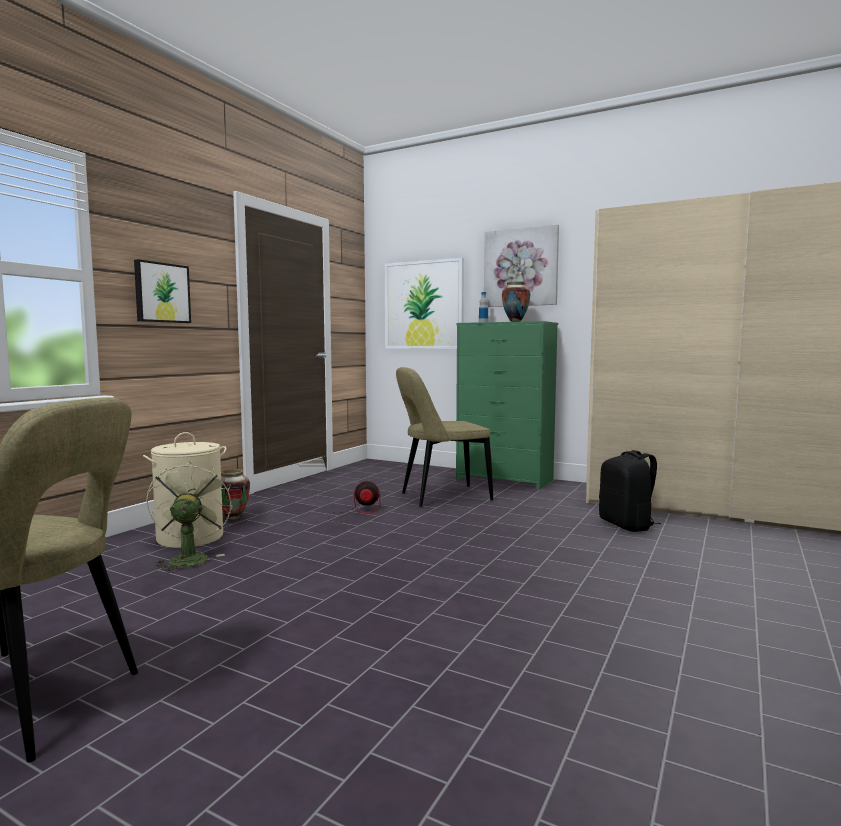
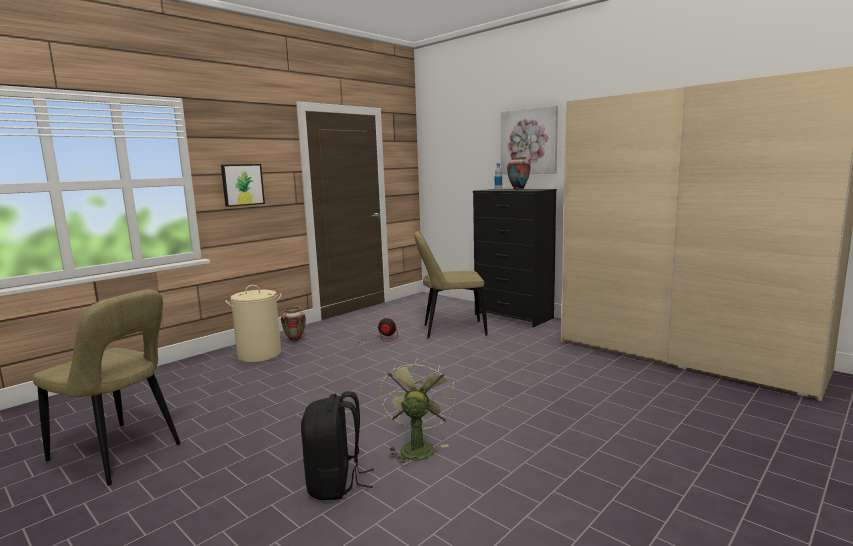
camera: 15 degrees right, 5 degrees up
(189, 558) = (250, 370): green fan -> green fan (417, 447)
(424, 305) = (458, 172): picture -> none
(505, 480) = (514, 316): green dresser -> black dresser
(627, 525) = (575, 364): black backpack -> black backpack (336, 484)

